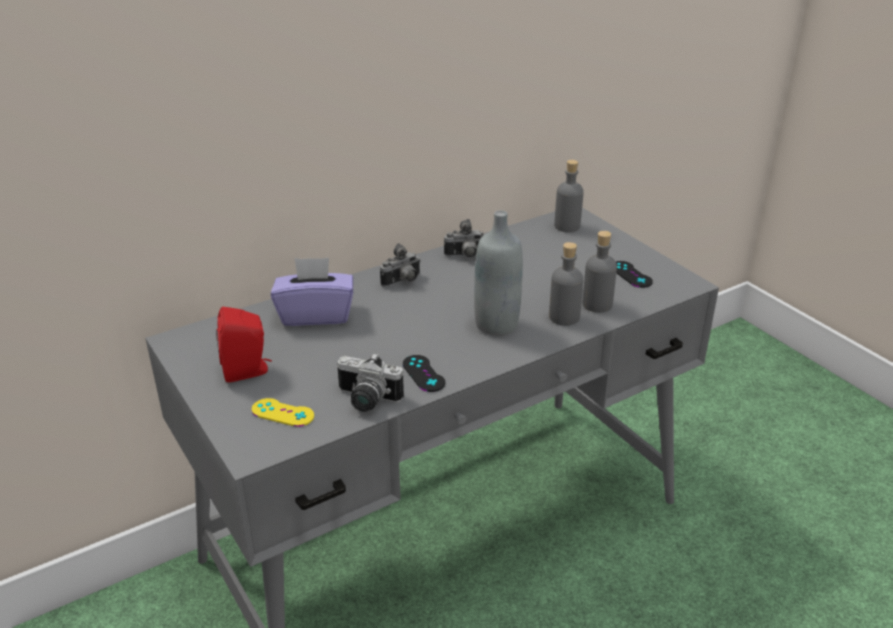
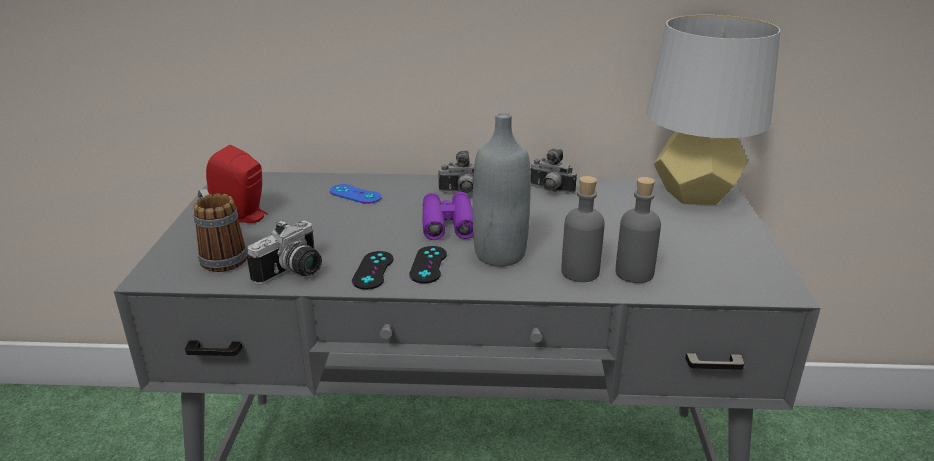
camera: 35 degrees right, 5 degrees down
(282, 413) = (220, 256): yellow game controller -> mug
(316, 314) = (355, 194): purple tissue box -> blue game controller
(366, 401) = (294, 273): camera -> camera turned 105 degrees counterclockwise
(426, 313) = (448, 223): none -> purple binoculars
(567, 226) = (694, 195): grey bottle -> grey table lamp
(631, 274) = (714, 258): black game controller -> black game controller (428, 265)

